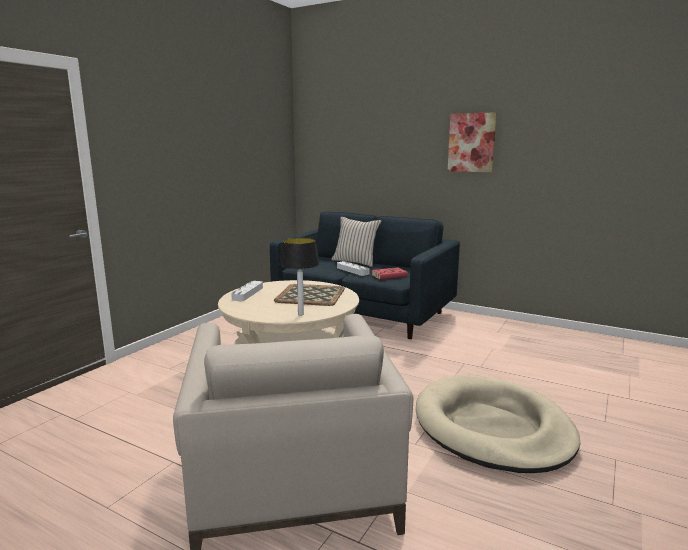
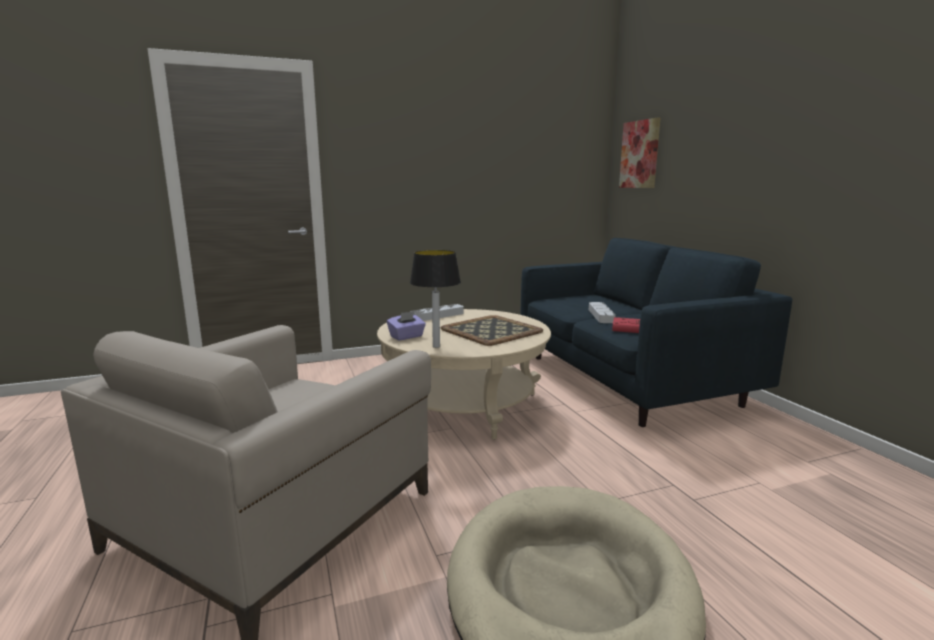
camera: 40 degrees right, 0 degrees up
(263, 313) = (406, 337): none -> purple tissue box
(355, 262) = (627, 307): beige pillow -> none
(471, 142) = (834, 129): picture -> picture (639, 154)

